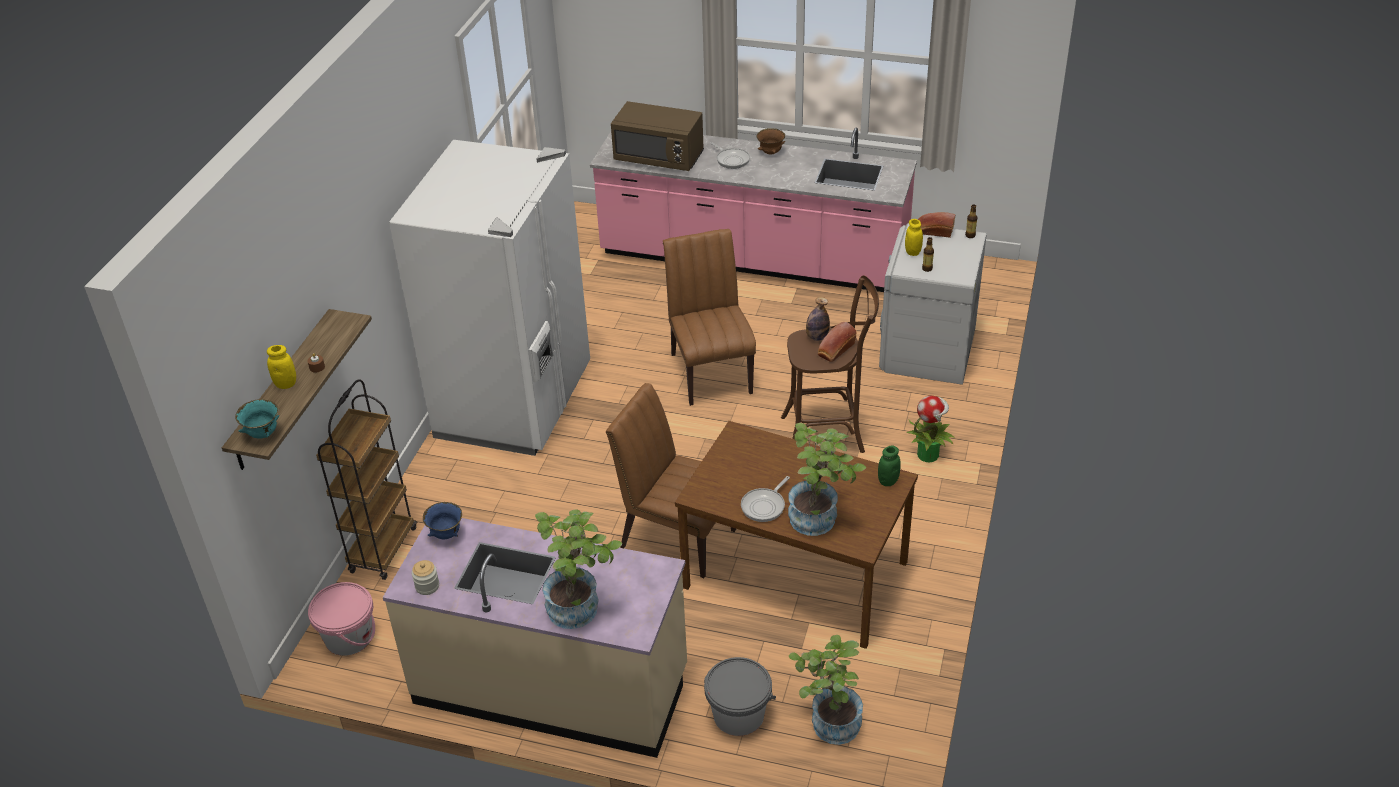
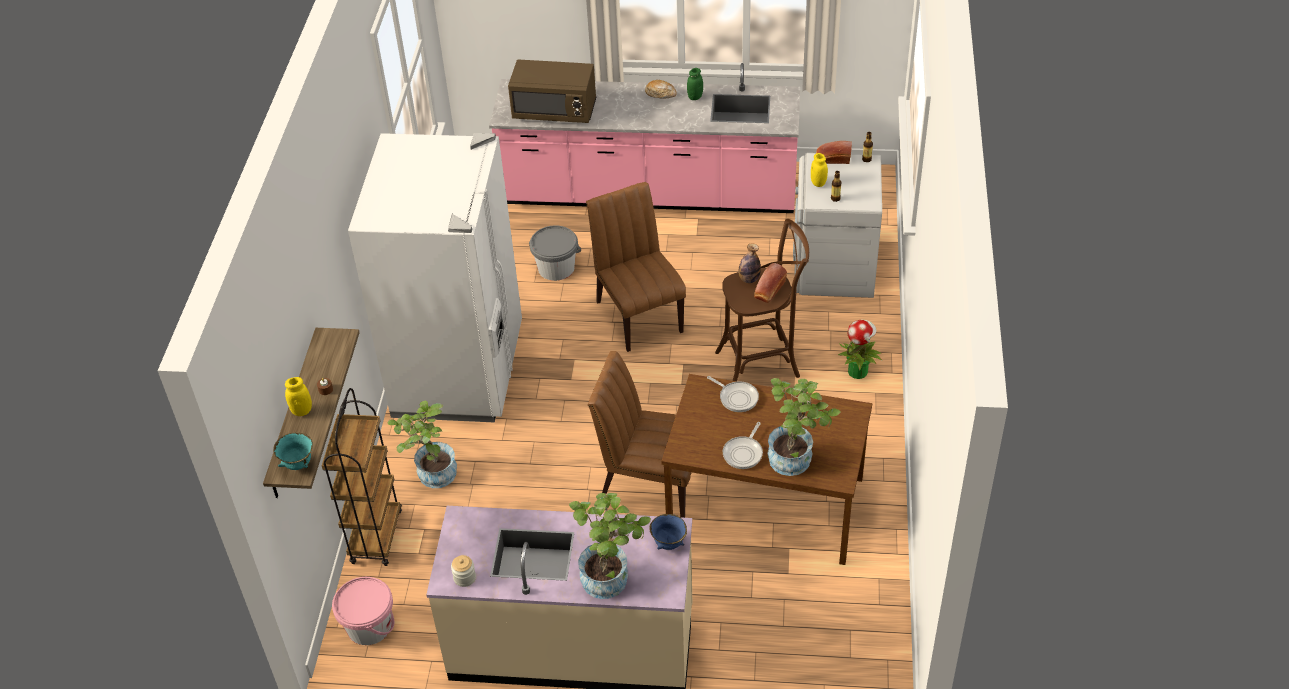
camera: 10 degrees left, 5 degrees up
(446, 535) = (466, 525): blue bowl -> blue bowl (668, 544)
(731, 159) = (625, 105): frying pan -> frying pan (737, 397)
(738, 715) = (747, 644): grey bucket -> grey bucket (556, 268)
(771, 152) = (660, 93): brown bowl -> bread
(828, 724) = (828, 639): potted plant -> potted plant (431, 473)
(888, 481) = (847, 413): green jar -> green jar (695, 97)

